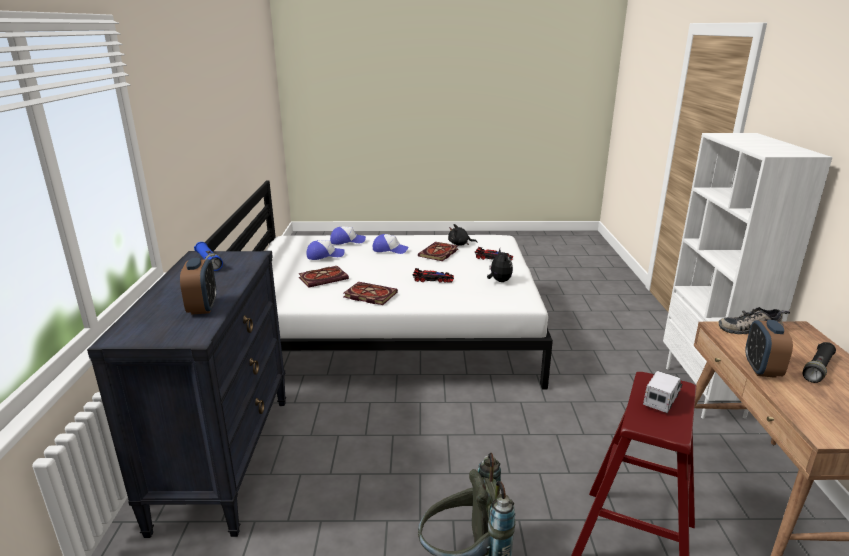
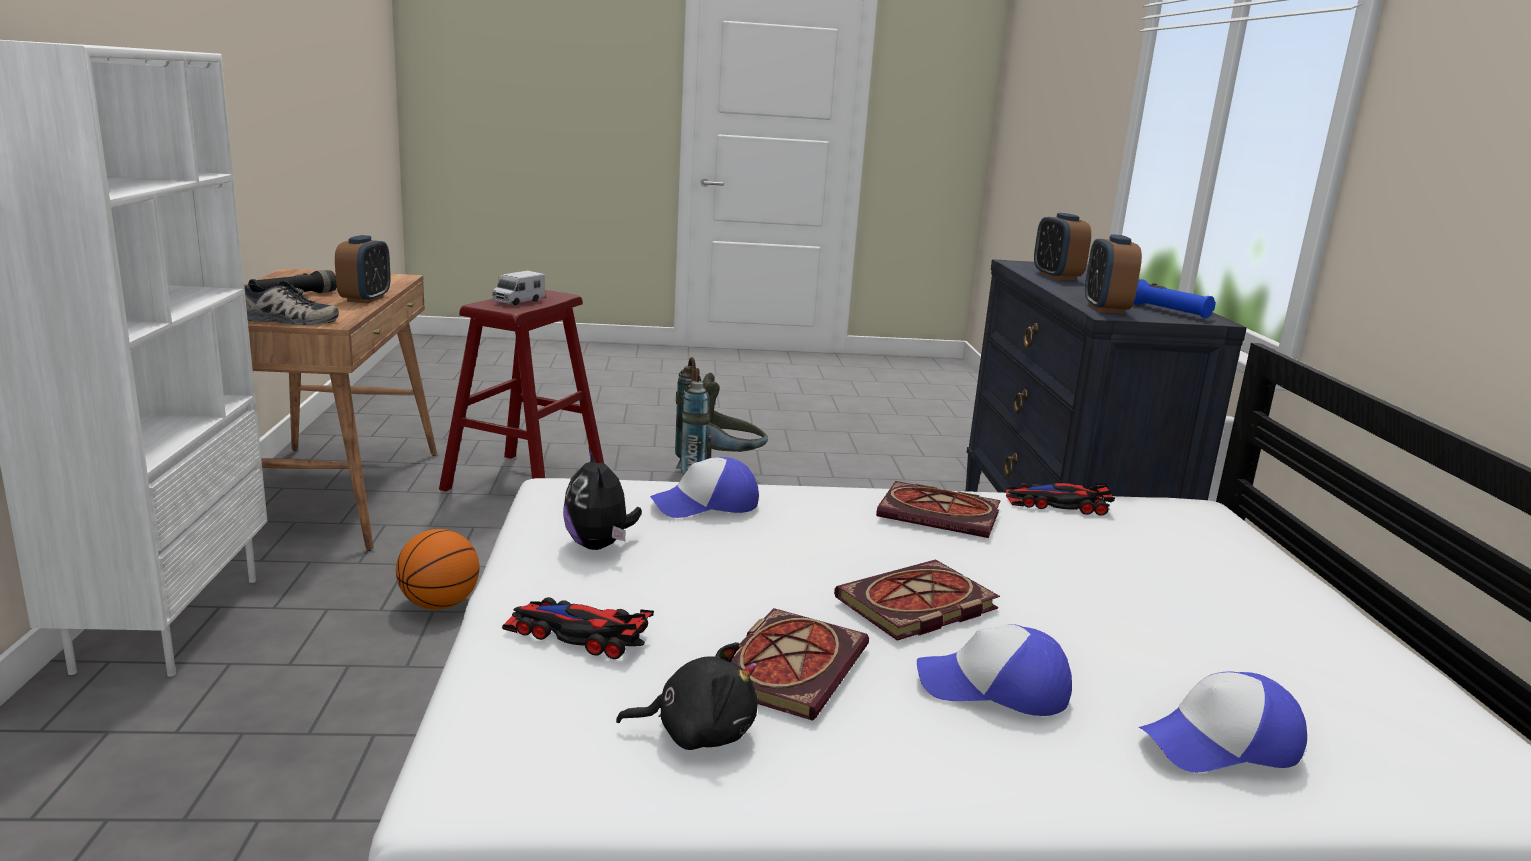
camera: 175 degrees right, 5 degrees down
(246, 261) = (1105, 309): none -> alarm clock
(324, 278) = (1106, 568): book -> book (915, 606)
(325, 255) = (1206, 648): cap -> cap (706, 505)
(433, 279) = (792, 554): toy car -> toy car (1057, 504)
(596, 405) = (439, 604): none -> basketball

